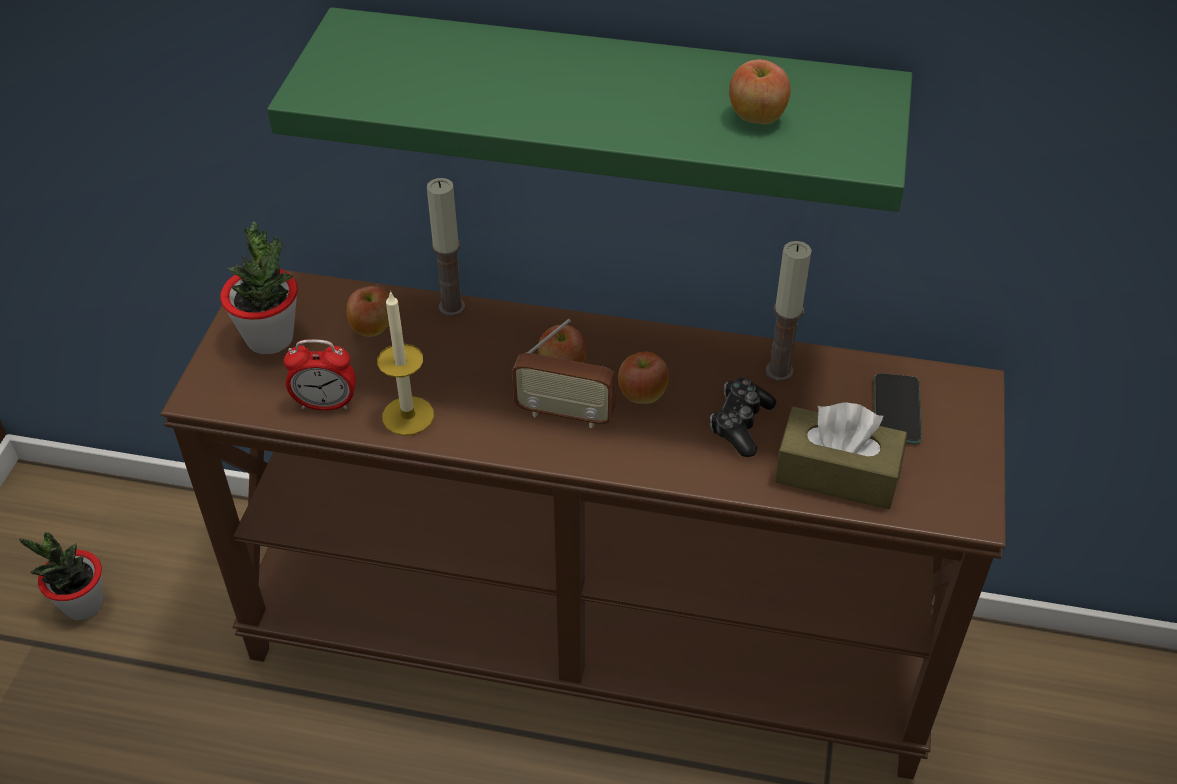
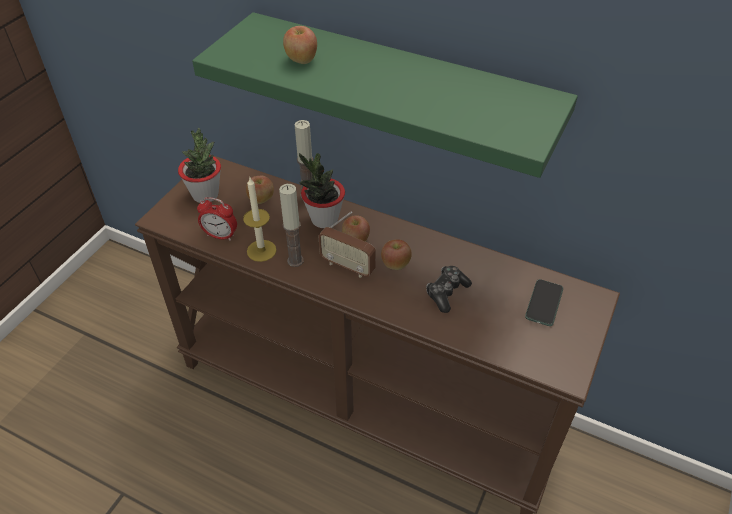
camera: 15 degrees right, 0 degrees up
(83, 605) = (115, 319): potted plant -> potted plant (324, 219)
(756, 118) = (468, 107): apple -> apple (301, 60)
(779, 371) = (480, 266): candle -> candle (295, 260)
(837, 474) = (494, 333): brown tissue box -> none

